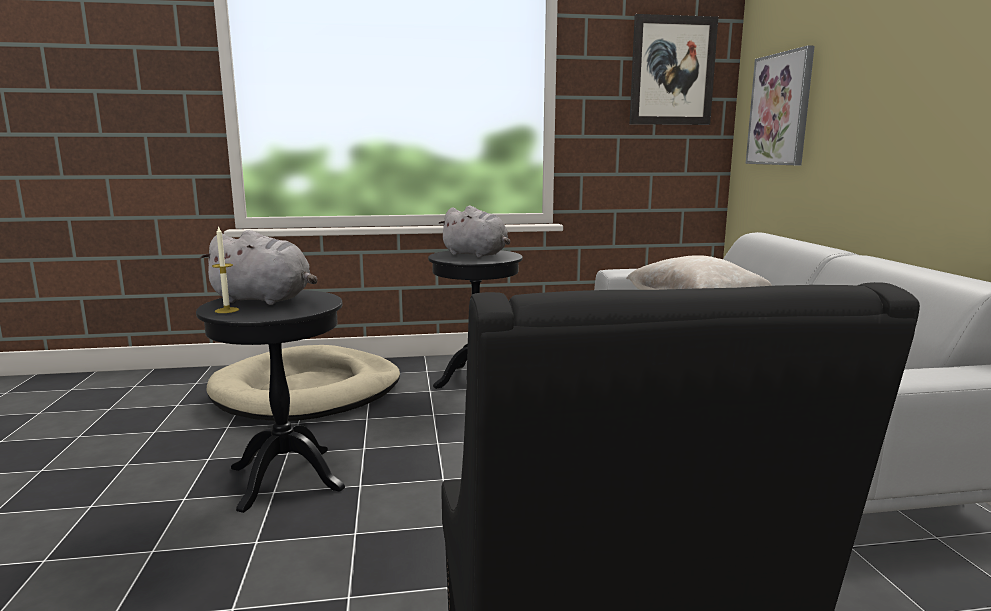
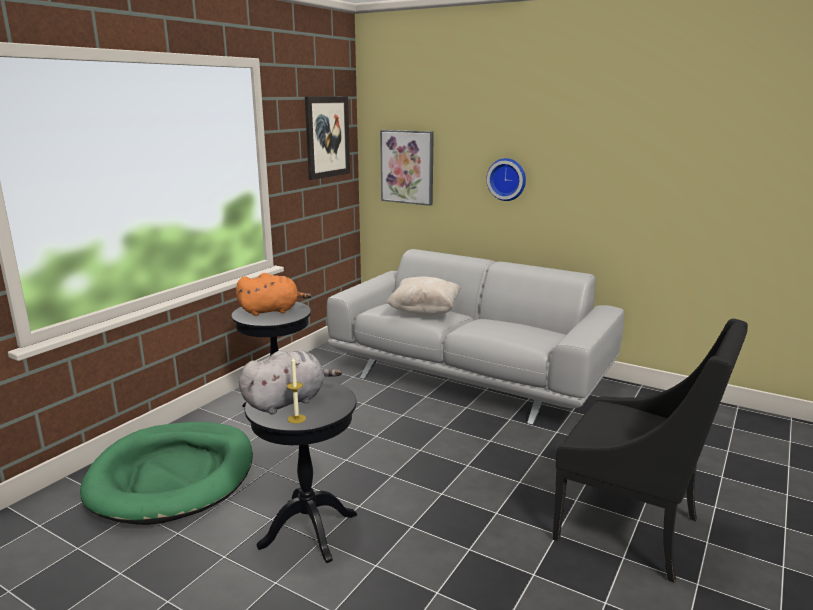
camera: 50 degrees left, 5 degrees up
(308, 391) = (173, 476): beige dog bed -> green dog bed
(477, 255) = (272, 311): grey plush toy -> orange plush toy
(904, 106) = (507, 179): none -> wall clock

